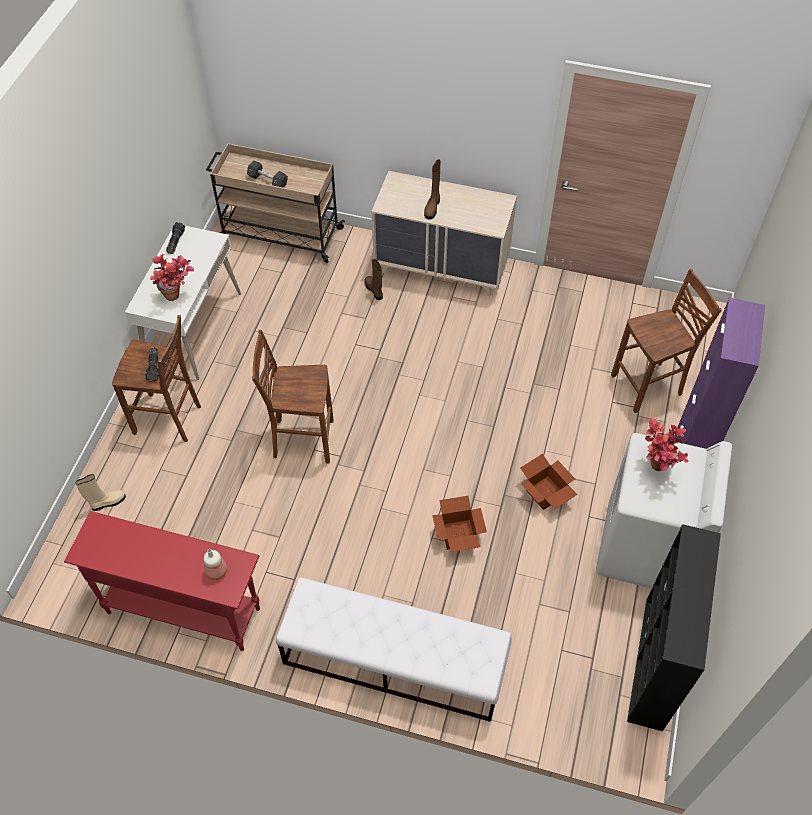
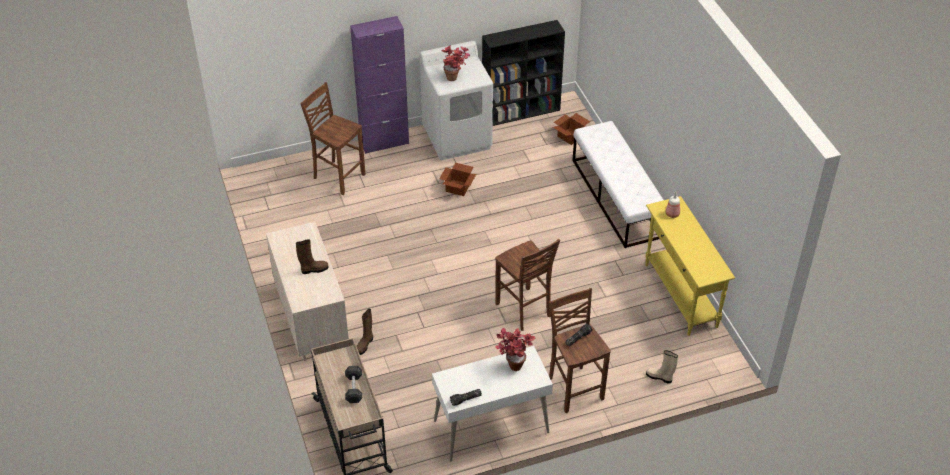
camera: 125 degrees left, 10 degrees down
(183, 610) = (680, 296): red console table -> yellow console table
(458, 535) = (520, 209): cardboard box -> cardboard box (571, 136)

